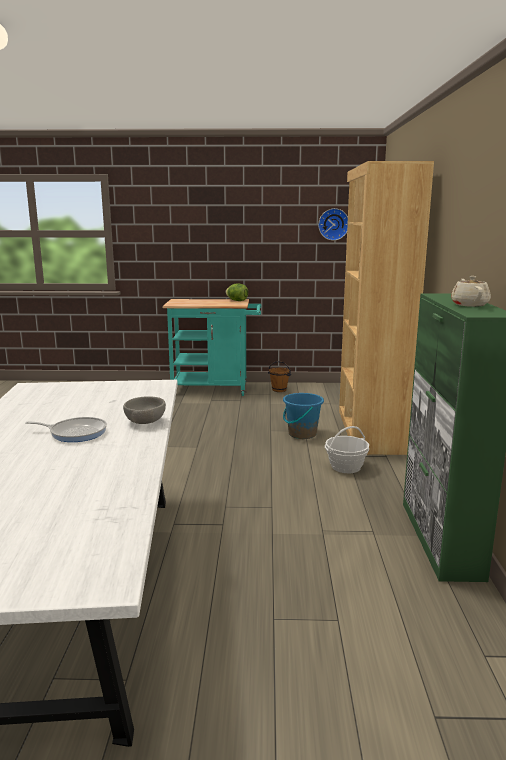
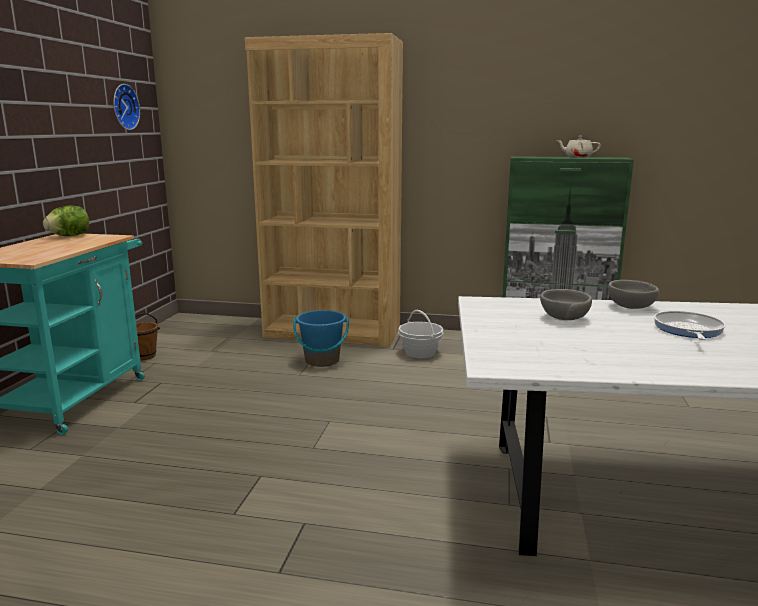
camera: 80 degrees left, 0 degrees up
(115, 402) = (565, 318): none -> grey bowl

